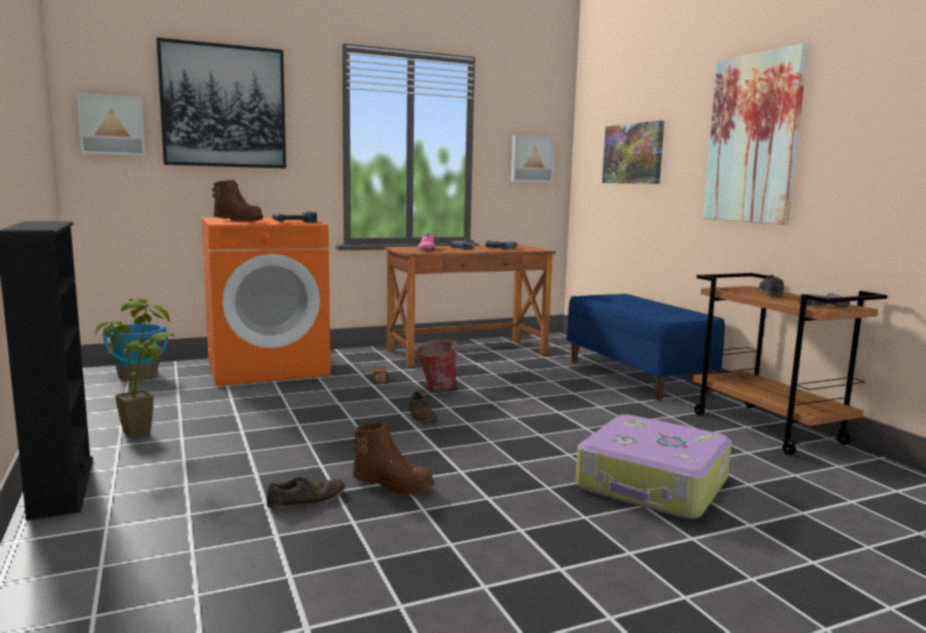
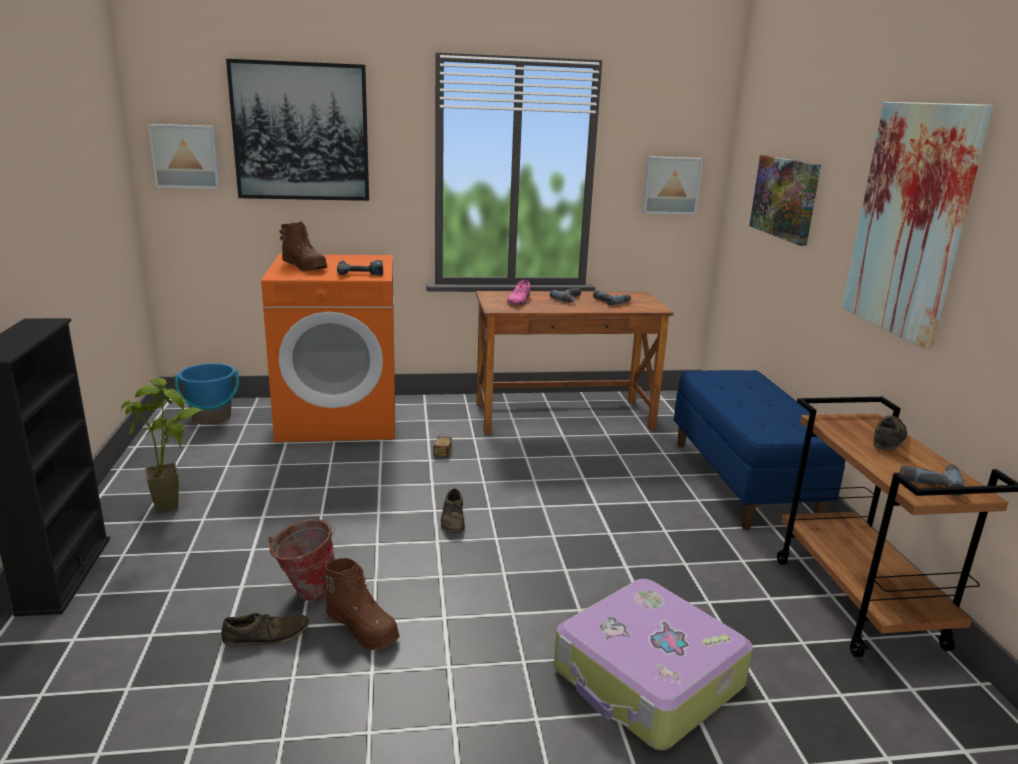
camera: 15 degrees right, 10 degrees up
(435, 389) = (493, 475): bucket -> bucket (306, 591)

